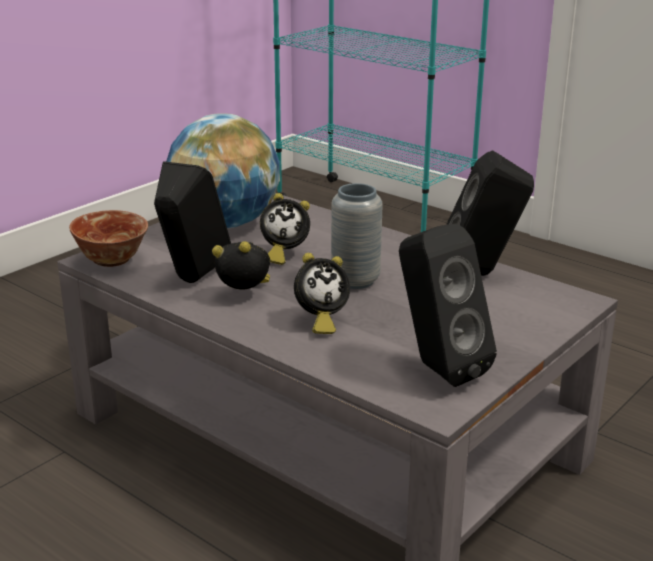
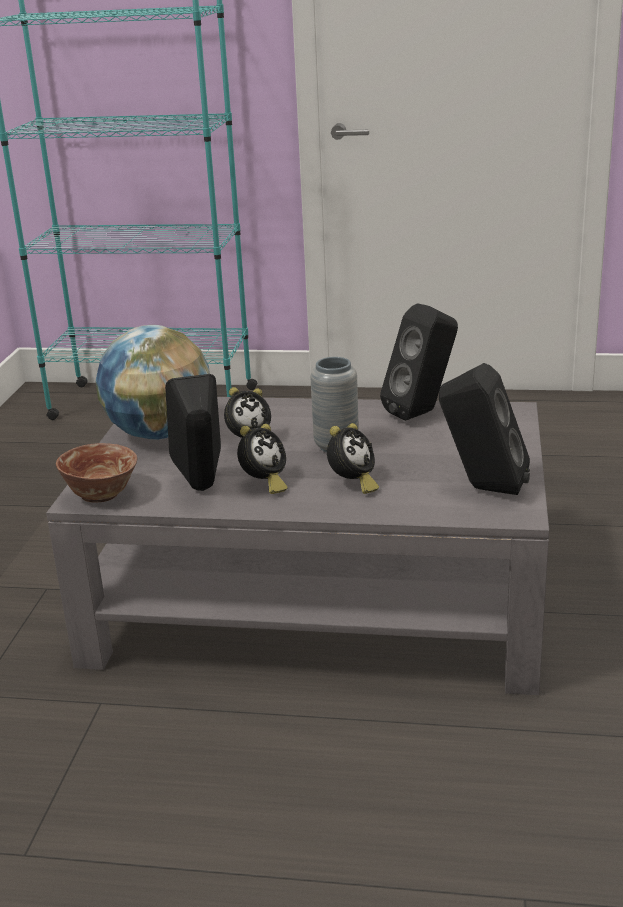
camera: 30 degrees left, 0 degrees up
(245, 294) = (264, 484): alarm clock -> alarm clock turned 150 degrees clockwise

